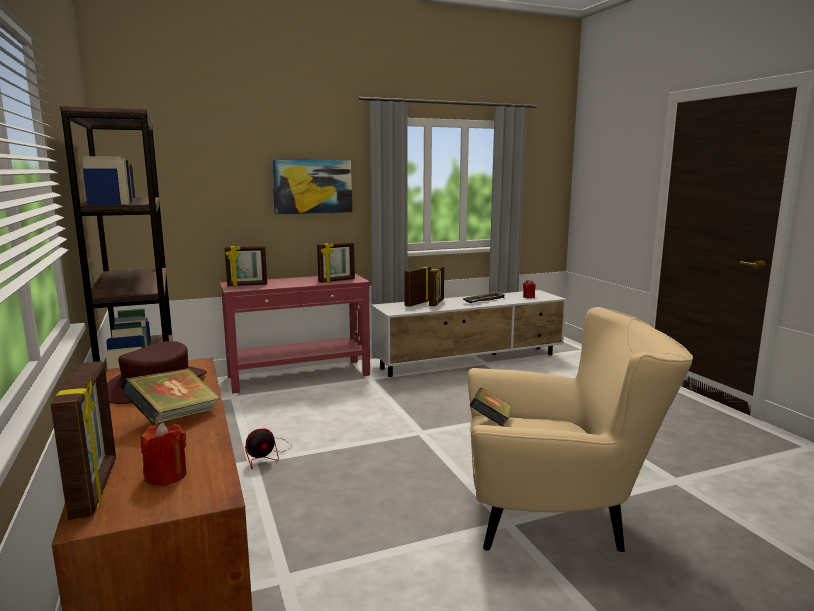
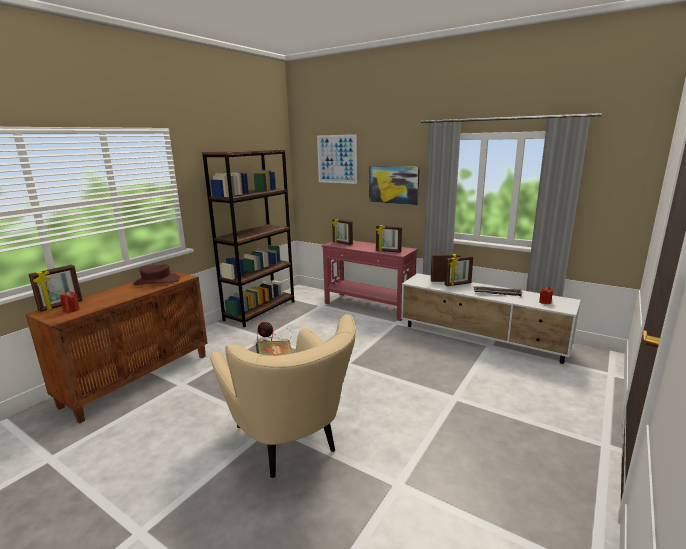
camera: 55 degrees right, 5 degrees up
(174, 418) = (123, 294): book -> none
(206, 149) = (337, 159): none -> picture

